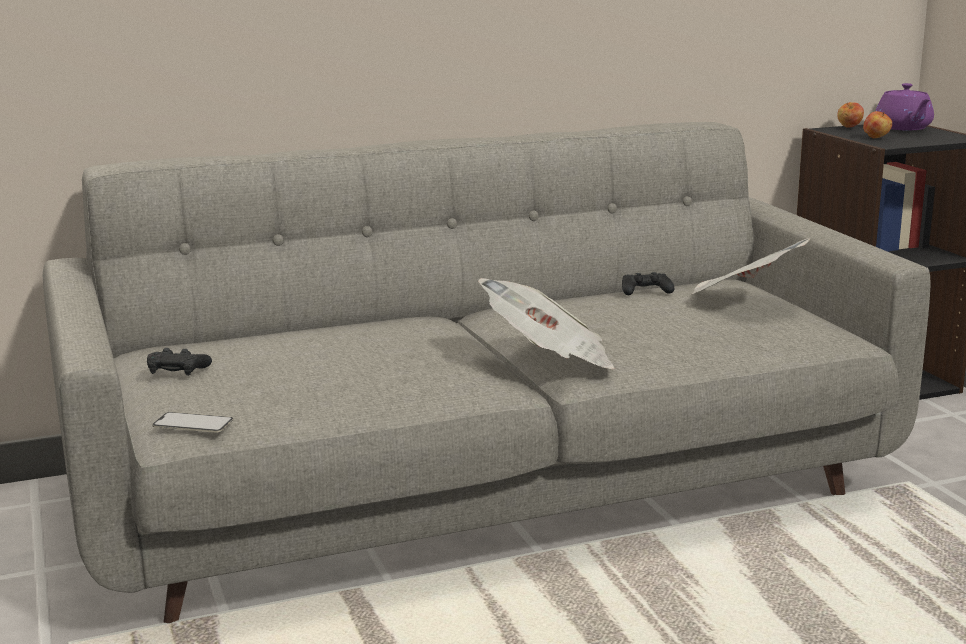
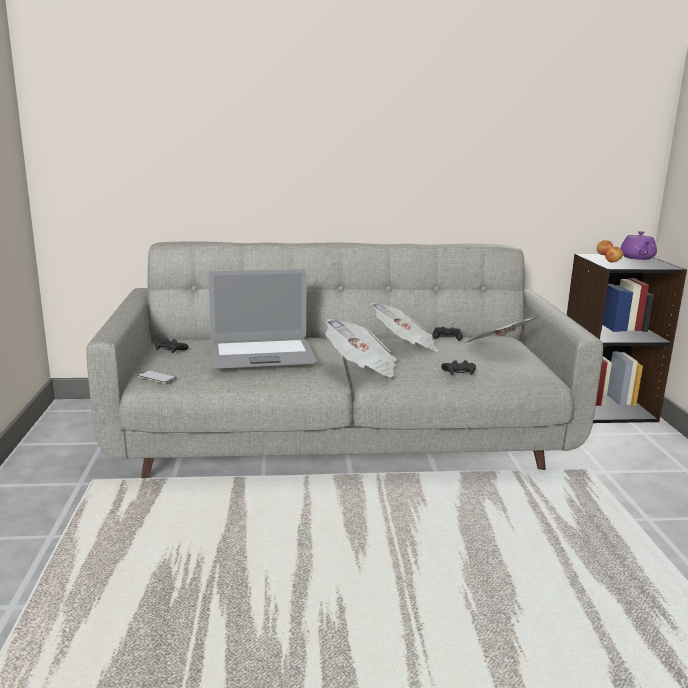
camera: 15 degrees right, 0 degrees up
(362, 359) = (262, 355): none -> laptop
(591, 311) = (405, 345): none -> newspaper
(713, 346) = (459, 372): none -> black game controller

